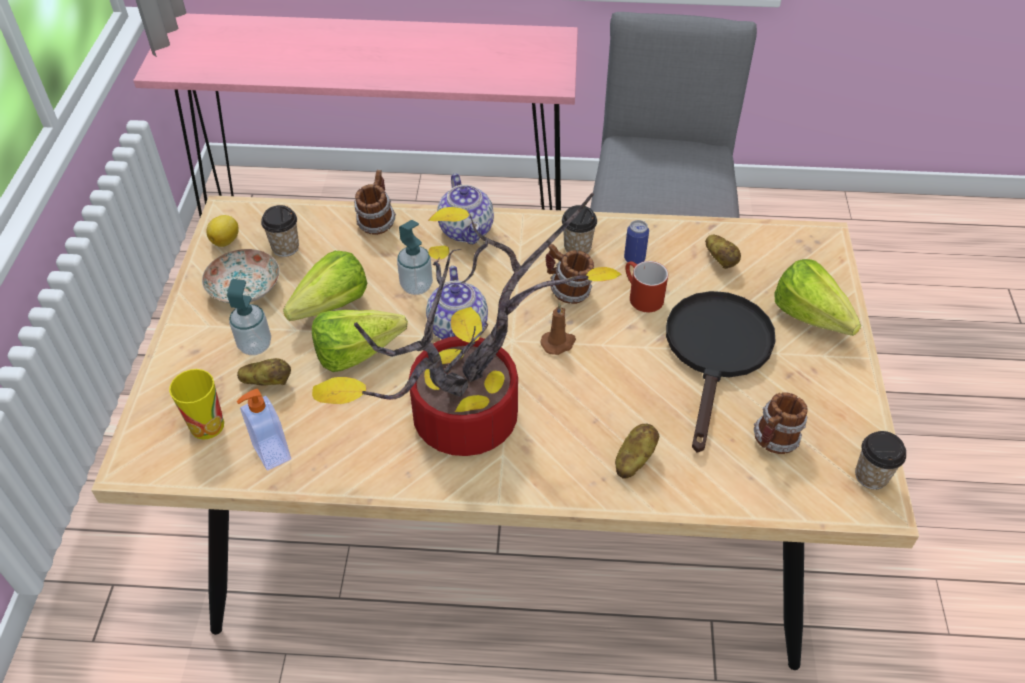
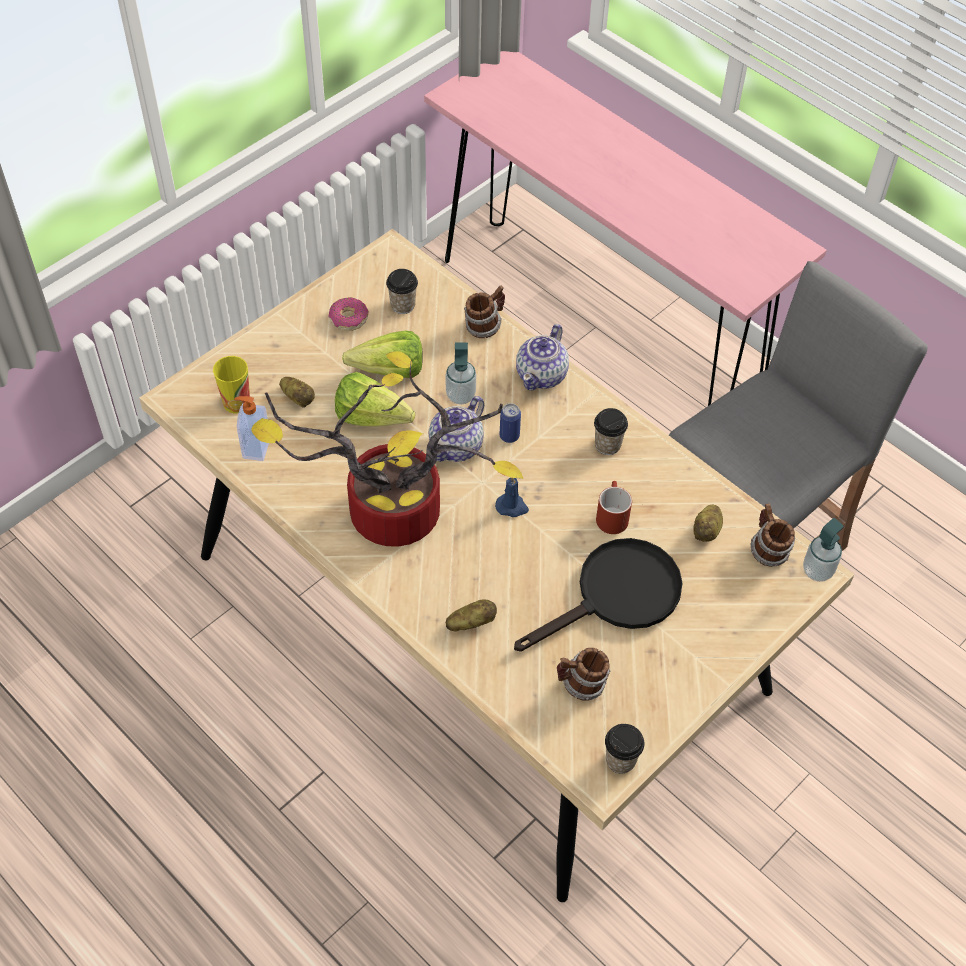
camera: 40 degrees right, 5 degrees up
(226, 240) = (370, 274): lemon -> none
(245, 287) = (348, 319): plate -> donut
(255, 345) = (315, 366): soap dispenser -> soap dispenser (817, 570)
(558, 343) = (512, 507): brown candle -> blue candle
(567, 291) = (562, 473): mug -> mug (767, 550)
(634, 259) = (640, 483): can -> can (509, 436)
(814, 322) = (720, 628): lettuce -> none

